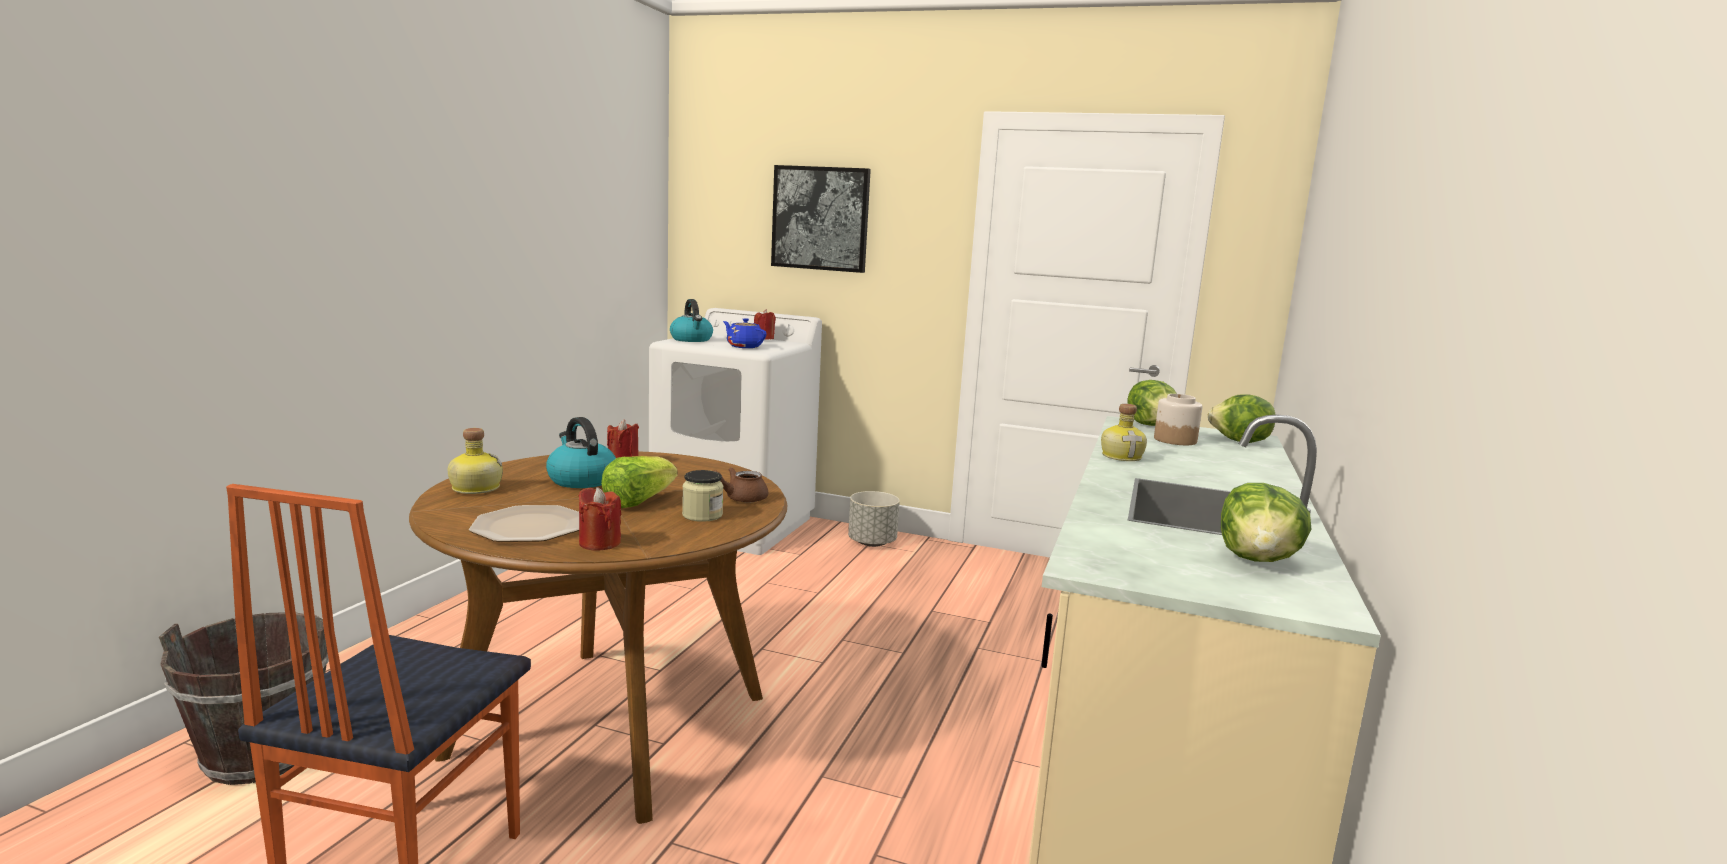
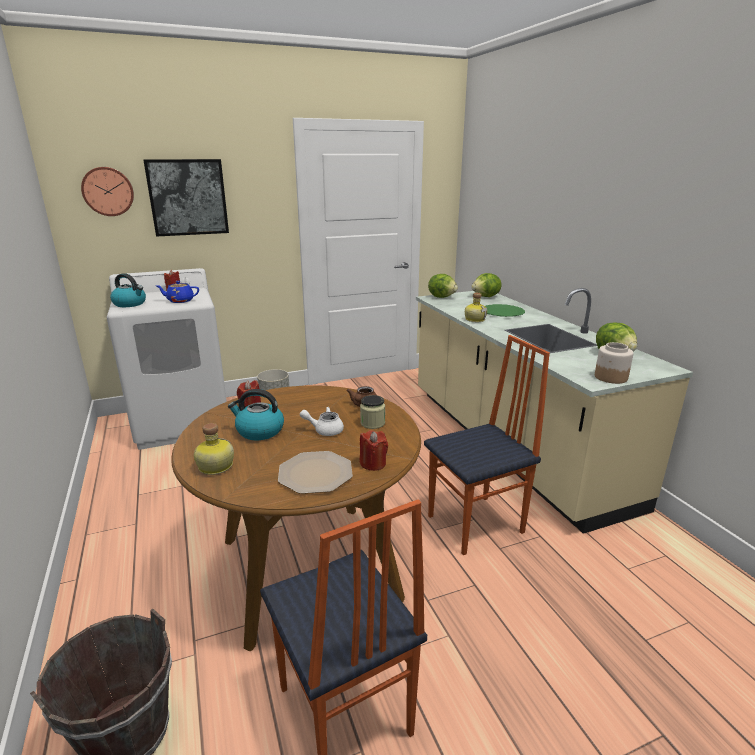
camera: 40 degrees left, 10 degrees up
(638, 502) = (324, 430): lettuce -> white teapot
(732, 203) = (108, 191): none -> wall clock
(894, 807) = (477, 525): none -> chair
(1175, 440) = (467, 303): jar -> jar (610, 377)
(1207, 462) = (502, 312): none -> green plate

